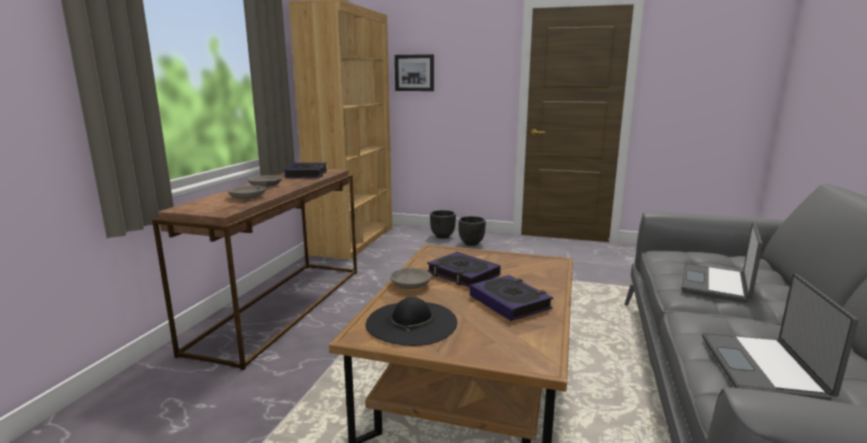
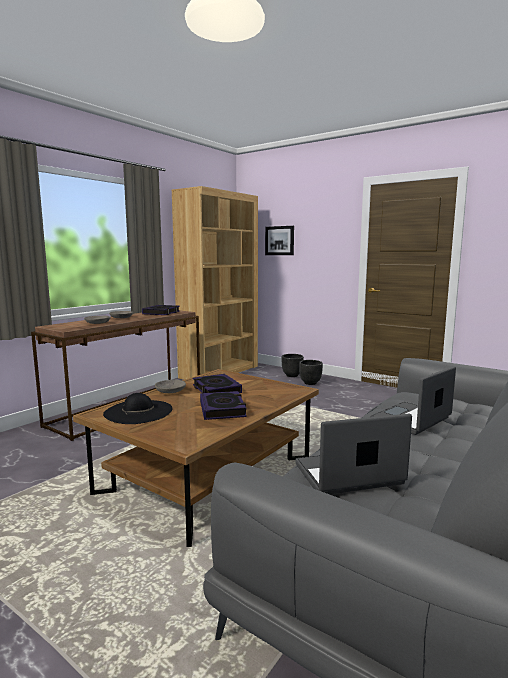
camera: 20 degrees right, 5 degrees down
(764, 368) = (349, 475): laptop -> laptop turned 45 degrees clockwise

